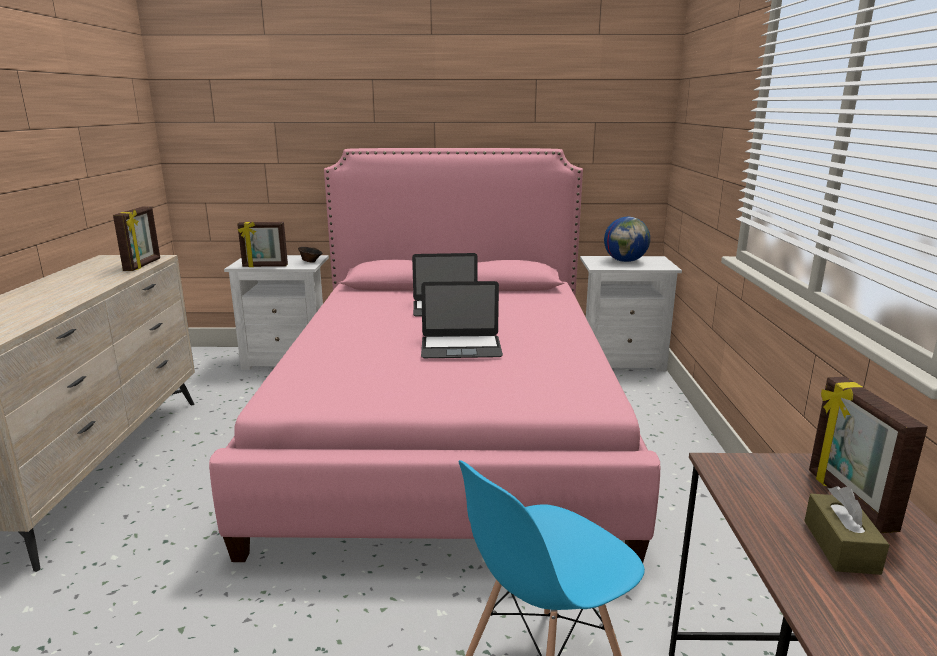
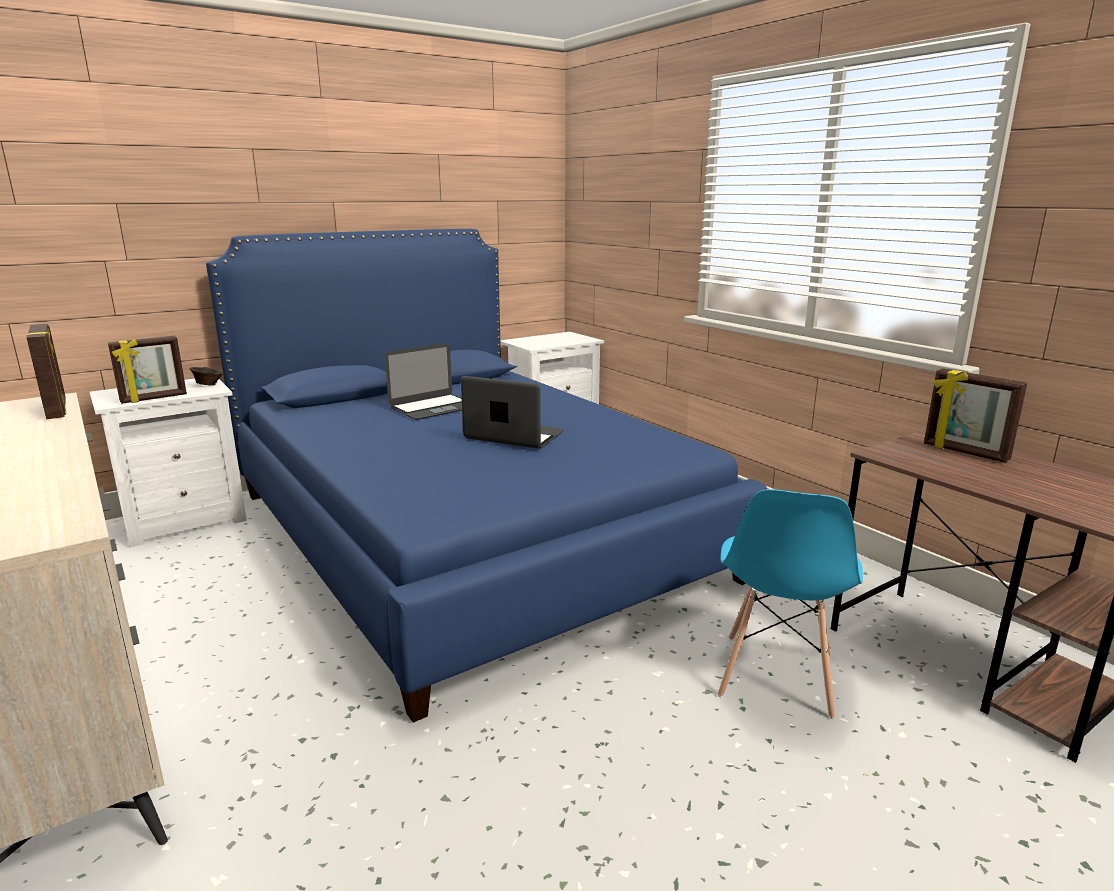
camera: 35 degrees left, 0 degrees up
(447, 426) = (467, 533): pink bed -> blue bed
(461, 347) = (514, 435): laptop -> laptop turned 120 degrees counterclockwise
(625, 261) = (546, 339): globe -> none
(840, 546) = (1001, 474): brown tissue box -> none

